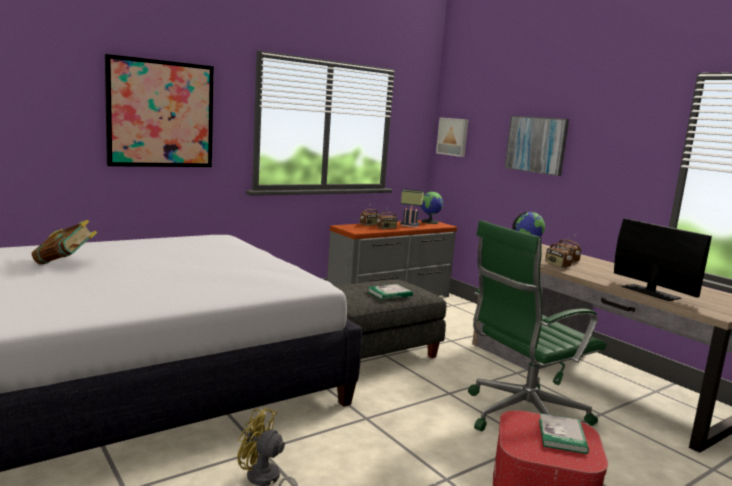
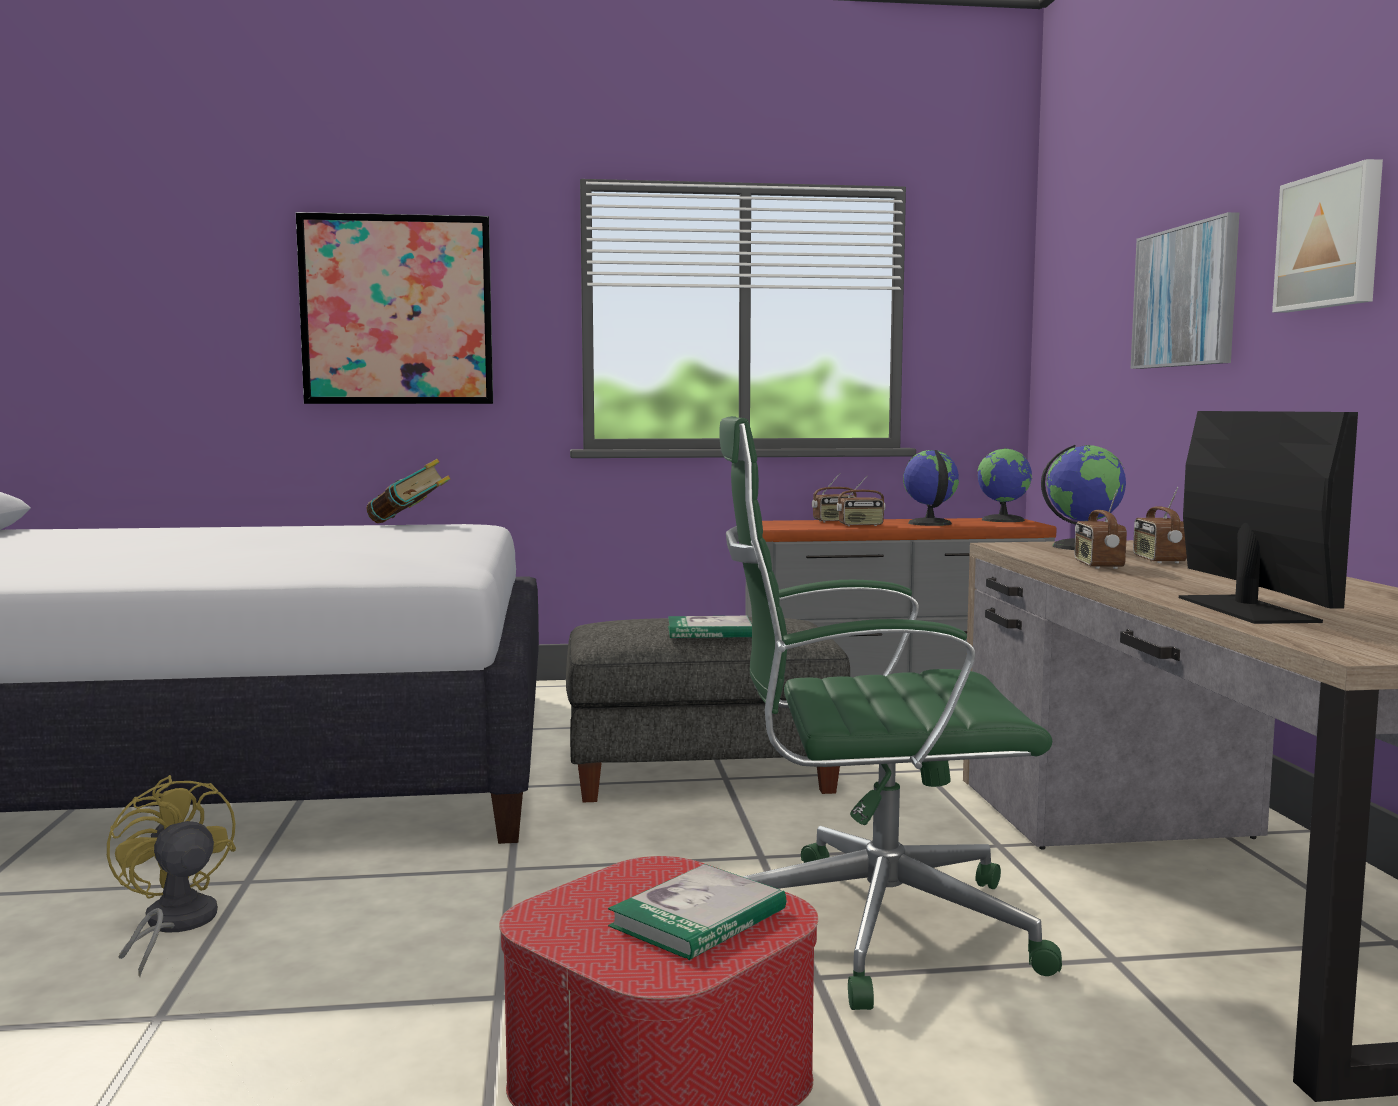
camera: 30 degrees right, 5 degrees down
(65, 263) = (126, 541): book -> book (409, 523)
(408, 226) = (929, 523): table lamp -> globe
(453, 136) = (1057, 320): picture -> picture (1331, 240)

